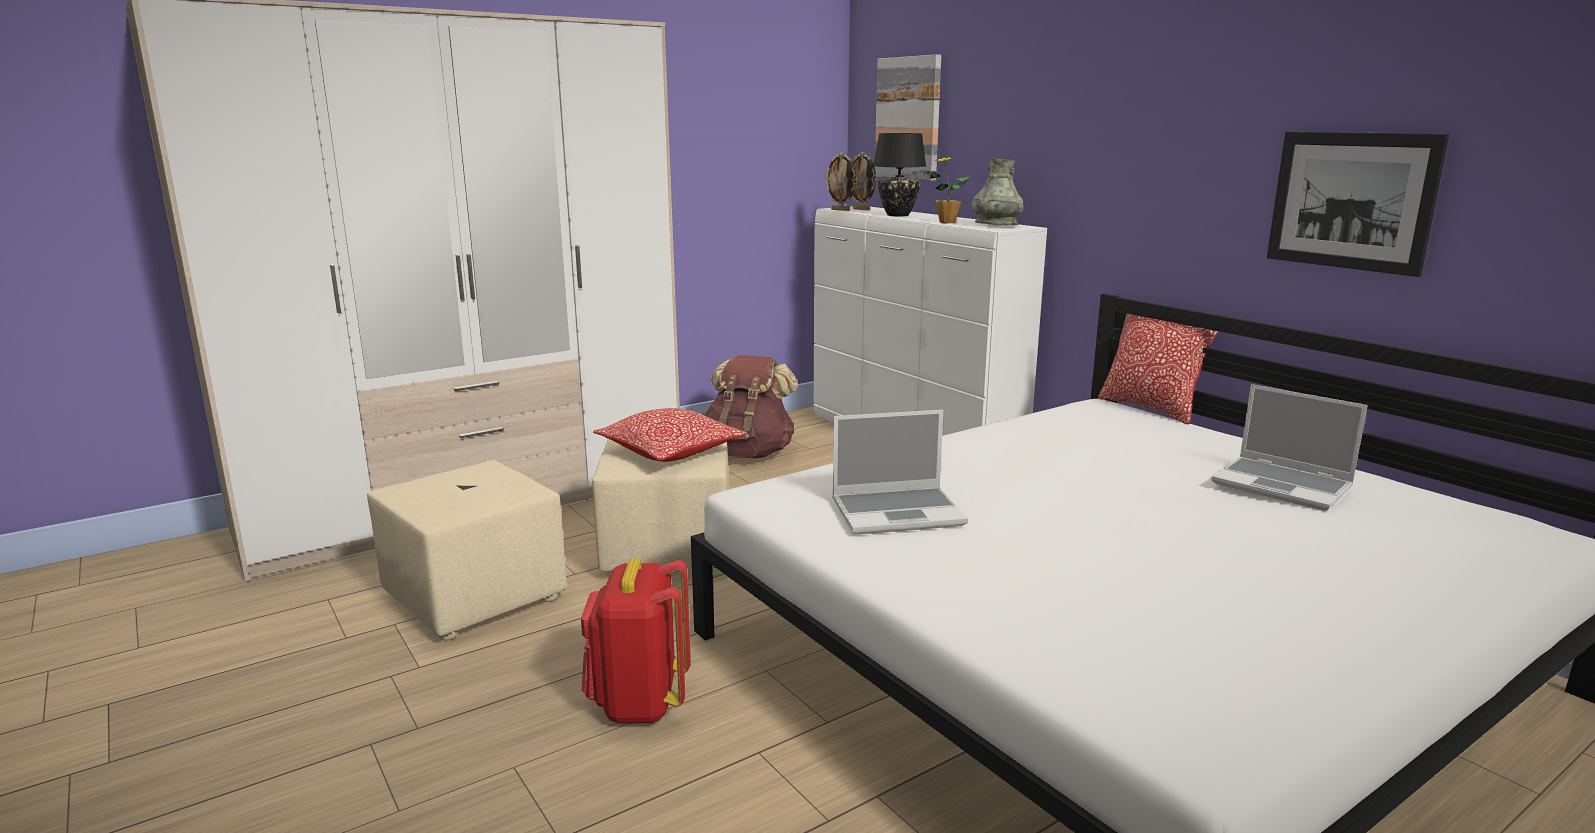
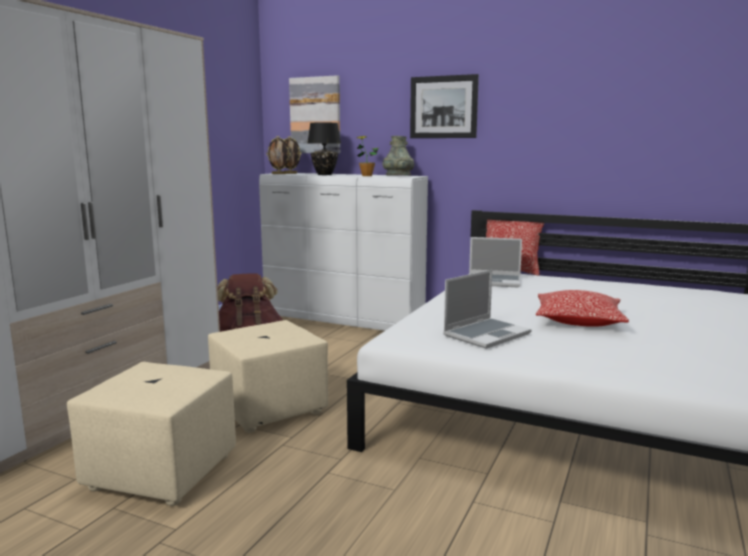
camera: 30 degrees left, 5 degrees down
(639, 704) = (368, 499): red backpack -> none
(670, 452) = (271, 334): pillow -> pillow (578, 321)
(1283, 486) = (625, 292): laptop -> laptop (494, 281)
(1351, 201) = (610, 149): picture -> picture (443, 107)

